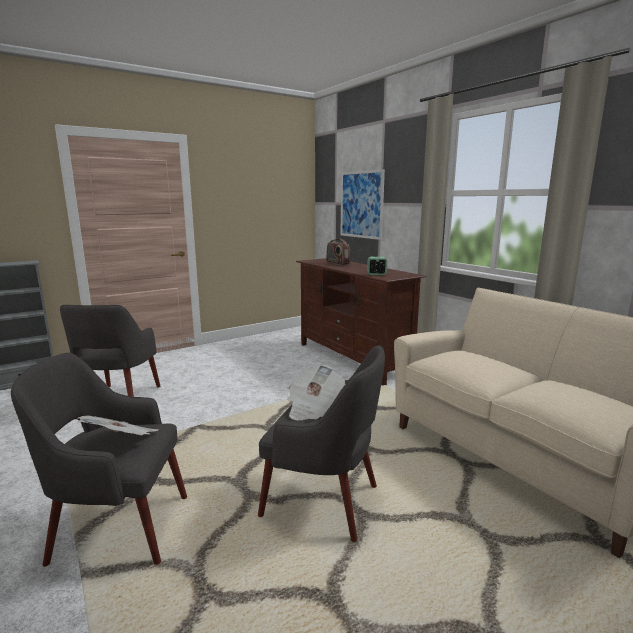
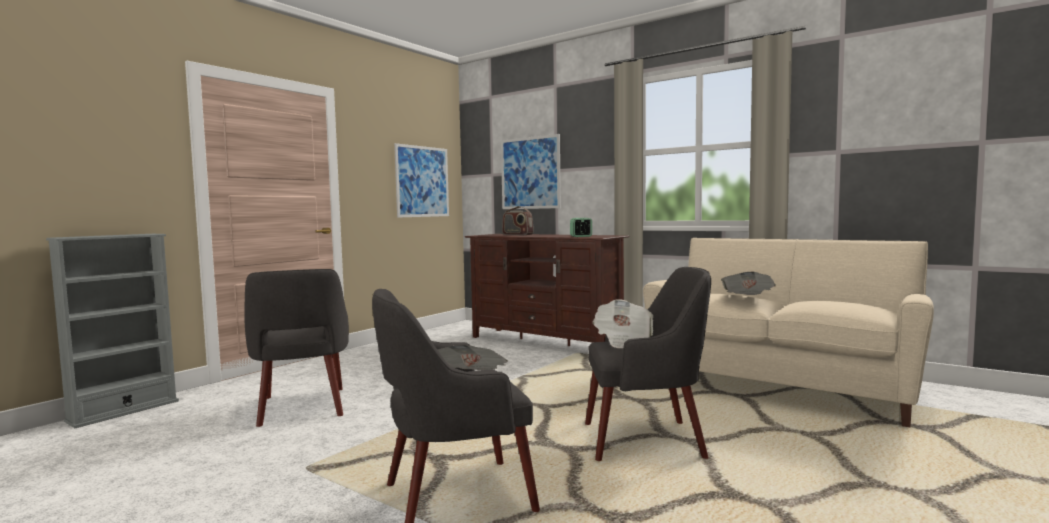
camera: 20 degrees left, 10 degrees down
(274, 209) = (422, 181): none -> picture
(488, 370) = (747, 298): none -> newspaper

